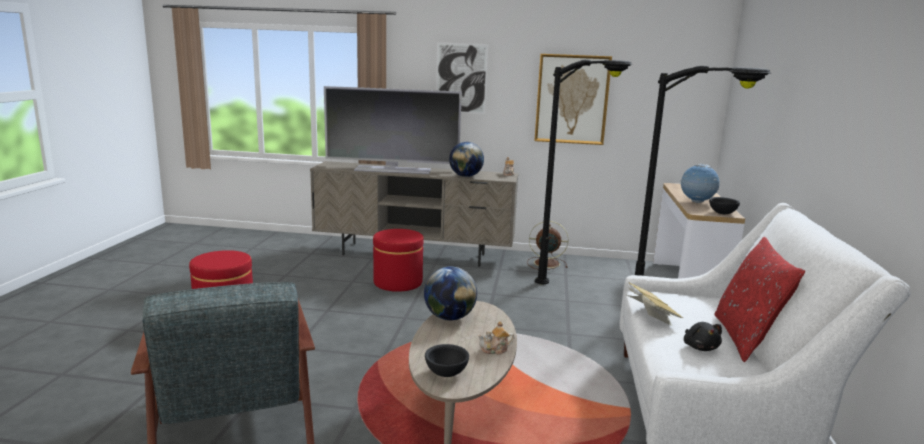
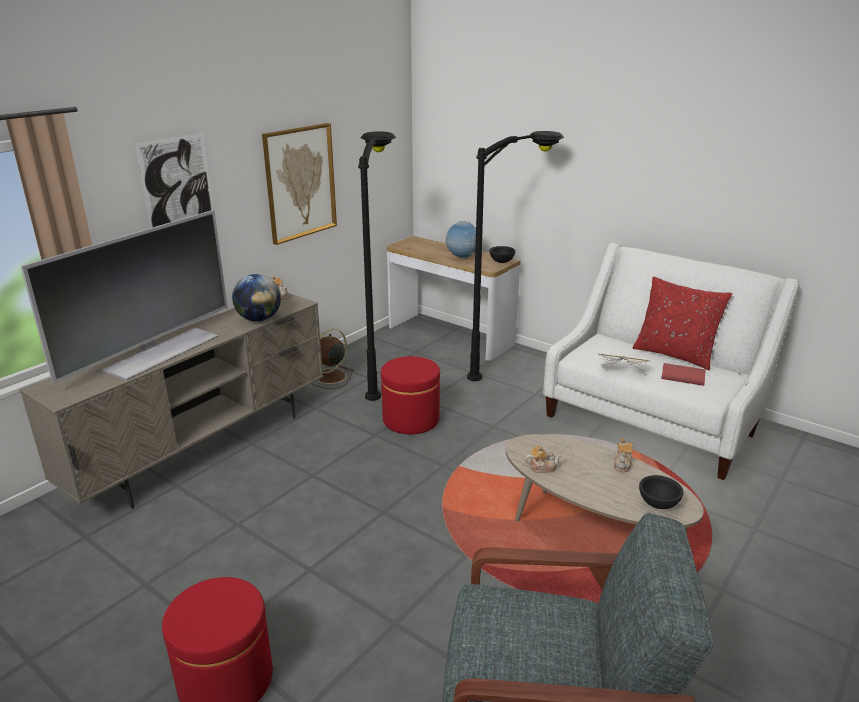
camera: 60 degrees left, 10 degrees up
(398, 282) = (280, 488): red ottoman -> red ottoman (411, 420)
(449, 317) = (542, 468): globe -> teapot
(700, 347) = (682, 375): black plush toy -> red book

